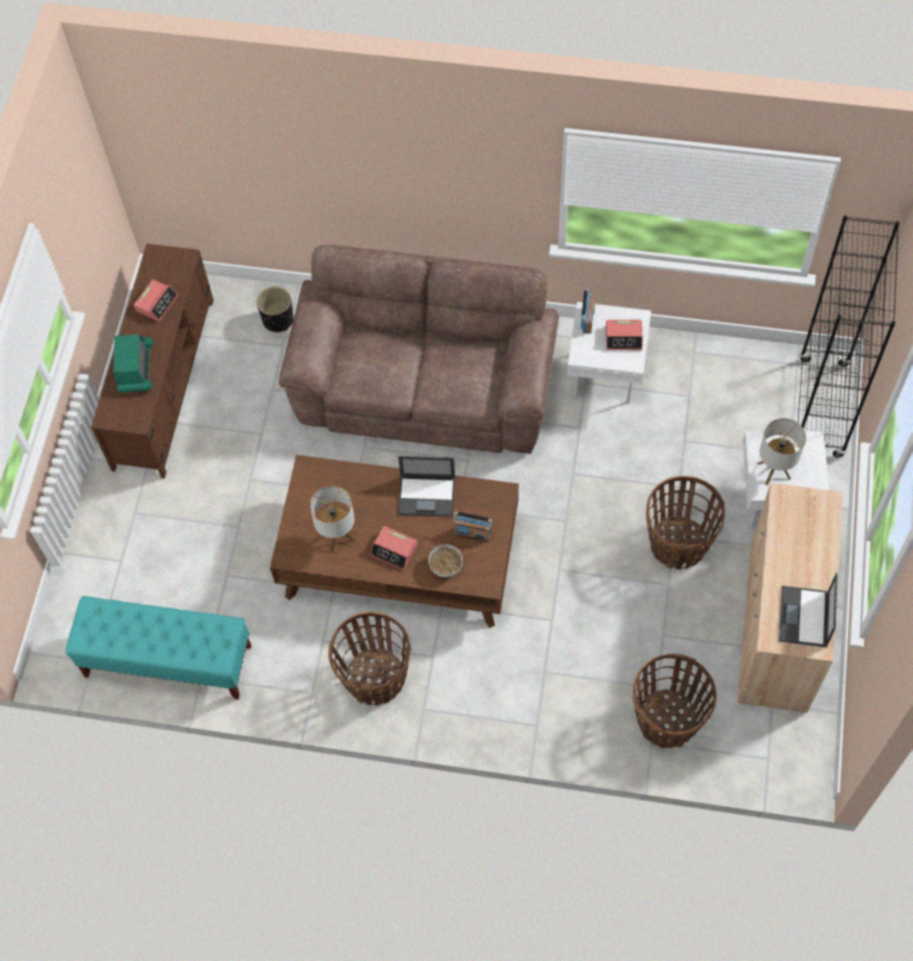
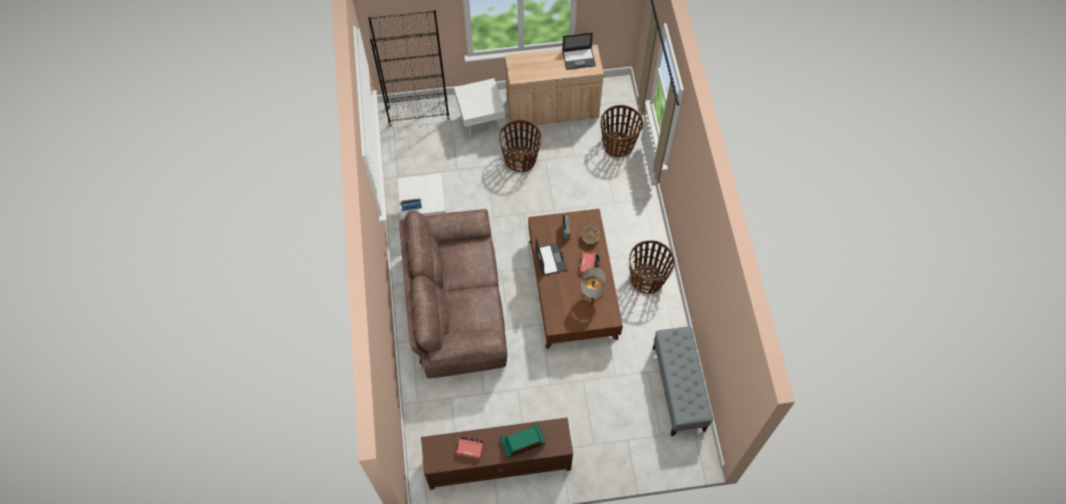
camera: 110 degrees left, 0 degrees up
(168, 661) = (678, 389): turquoise bench -> grey bench
(278, 320) = (432, 407): black planter -> none
(624, 338) = (420, 187): alarm clock -> none
(773, 471) = (484, 103): table lamp -> none

